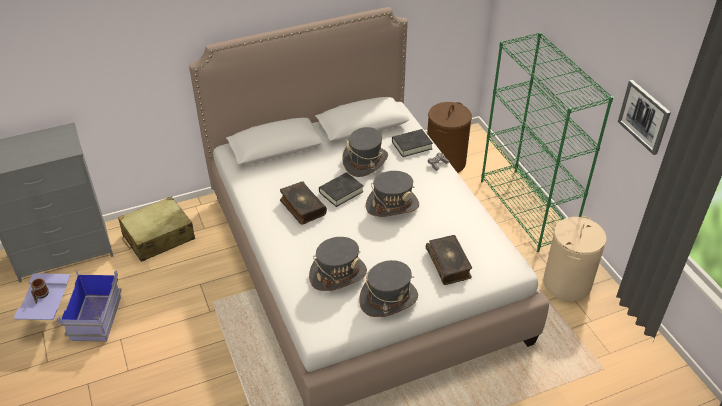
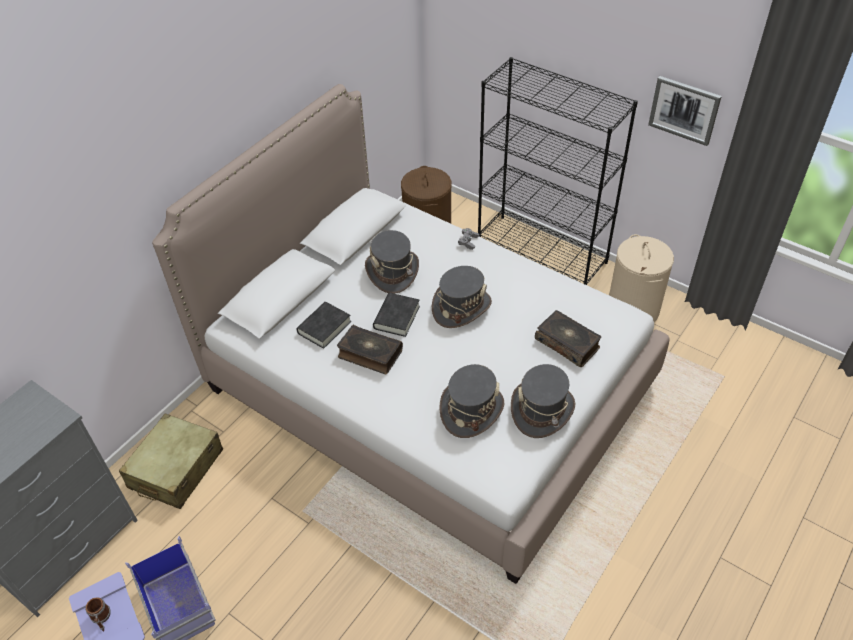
camera: 30 degrees left, 5 degrees up
(411, 145) = (426, 233): black book -> black book (324, 327)
(527, 209) = (542, 252): green bookcase -> black bookcase

